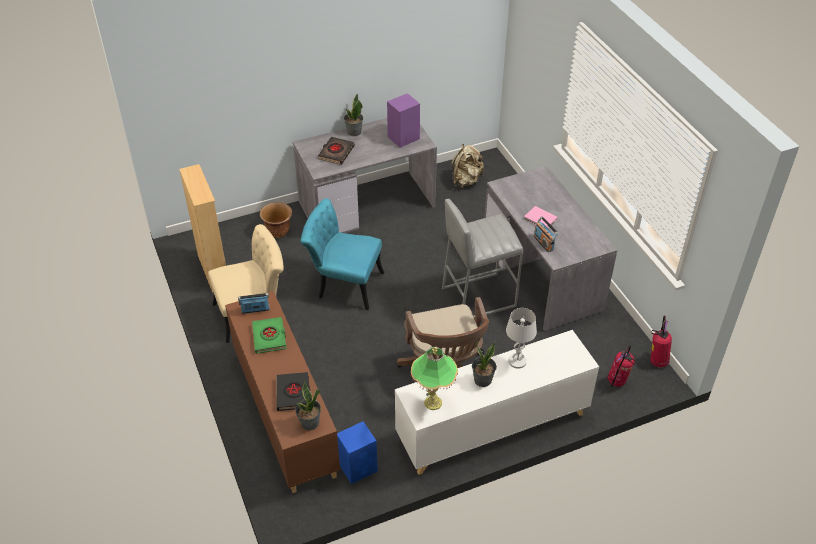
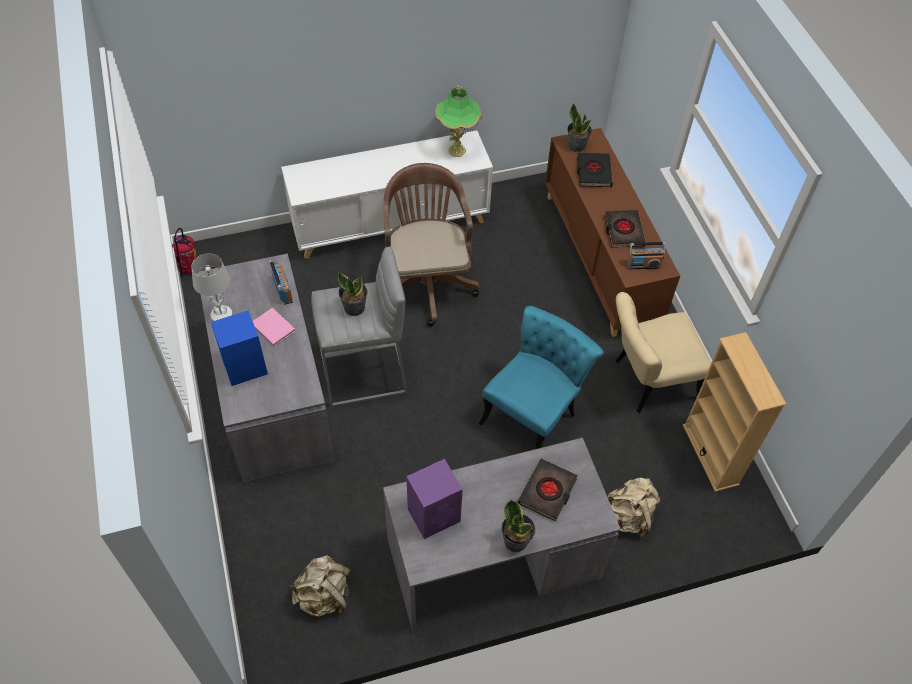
camera: 175 degrees left, 10 degrees up
(269, 337) = (623, 231): green book -> black book
(278, 232) = (628, 517): brown planter -> beige backpack
(344, 284) = (534, 412): turquoise chair -> turquoise chair turned 75 degrees counterclockwise
(359, 467) = (526, 202): blue speaker -> blue speaker (244, 367)
(483, 380) = (403, 165): potted plant -> potted plant (354, 307)
(517, 361) = (362, 179): white table lamp -> white table lamp (221, 315)
(617, 382) = (245, 252): fire extinguisher -> none

